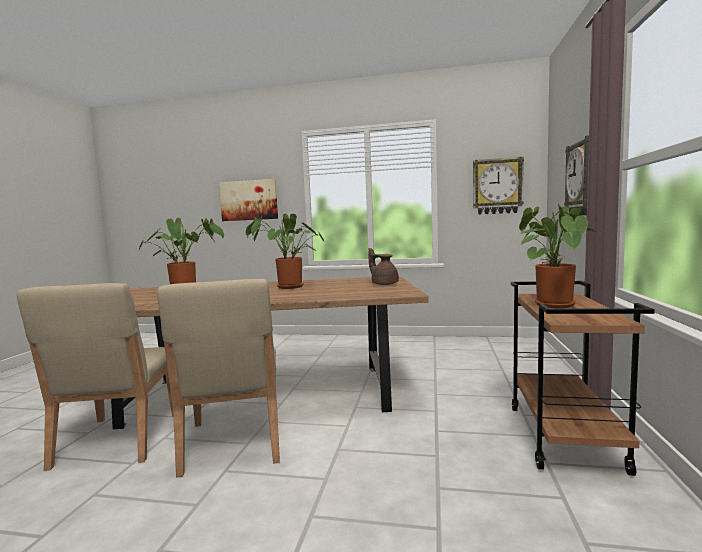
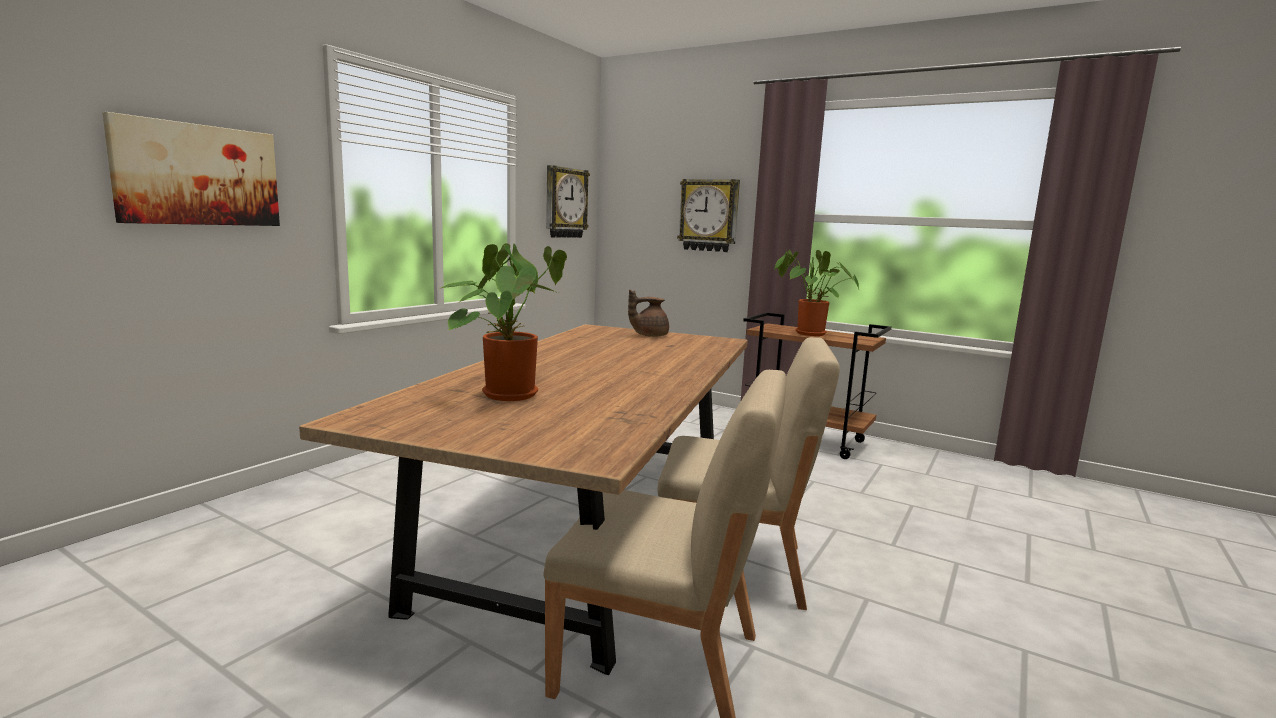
camera: 70 degrees left, 5 degrees up
(287, 287) = (592, 357): potted plant -> none

